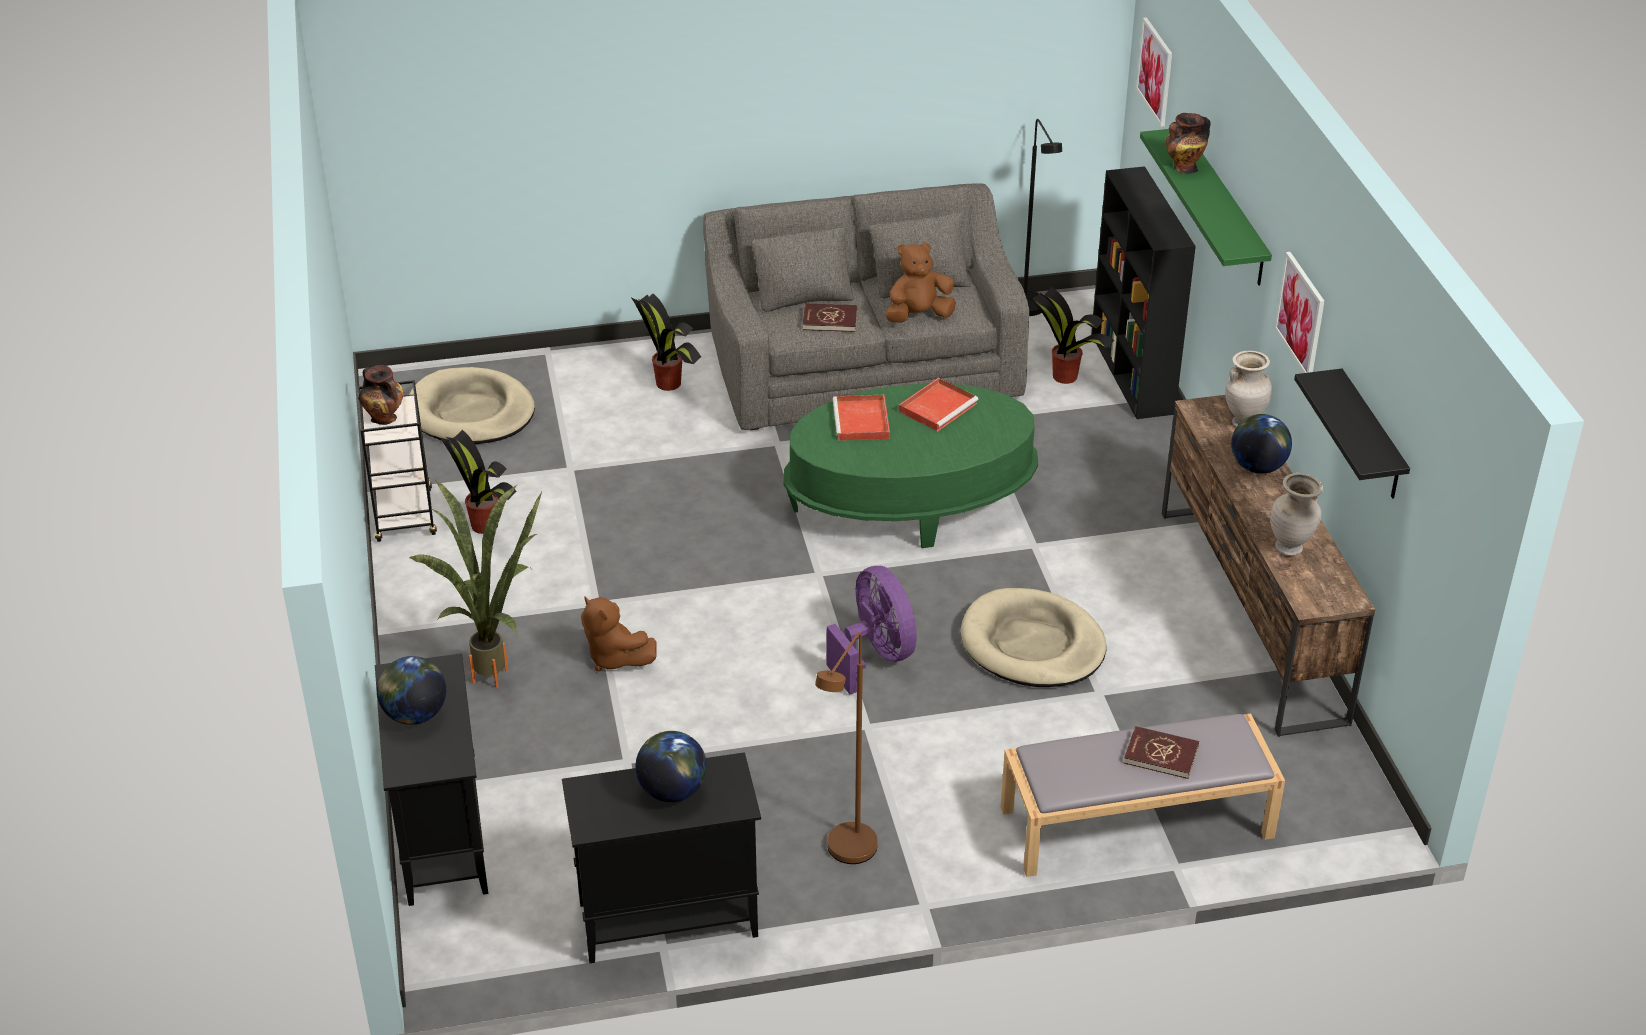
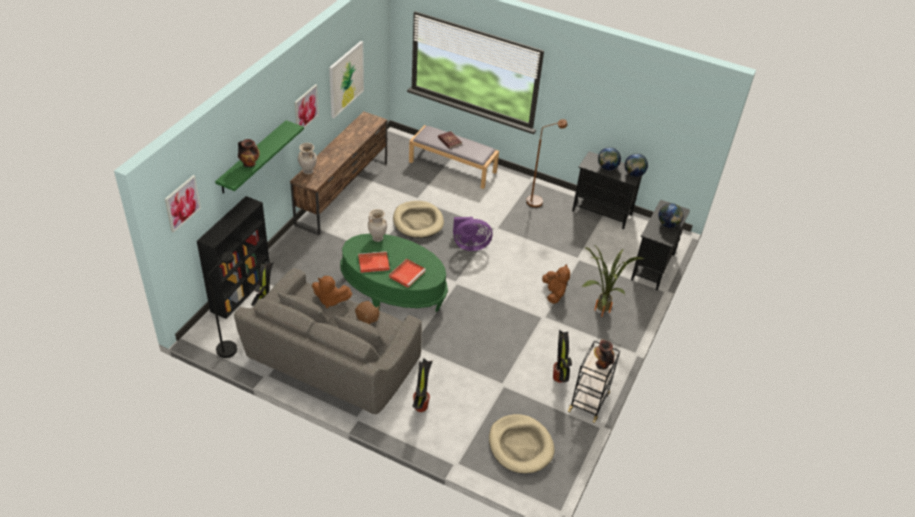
camera: 145 degrees left, 5 degrees up
(830, 320) = (367, 318): red book -> brown plush toy
(875, 656) = (469, 245): purple fan -> purple fan turned 105 degrees counterclockwise
(1257, 467) = (328, 158): globe -> globe (634, 174)
(1290, 549) = (359, 134): beige vase -> beige vase (377, 238)
(1371, 437) = (346, 79): black shelf -> picture

